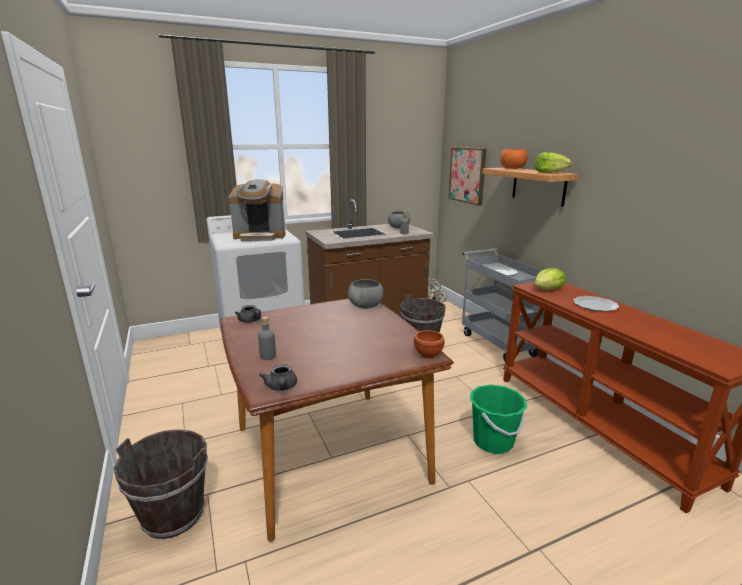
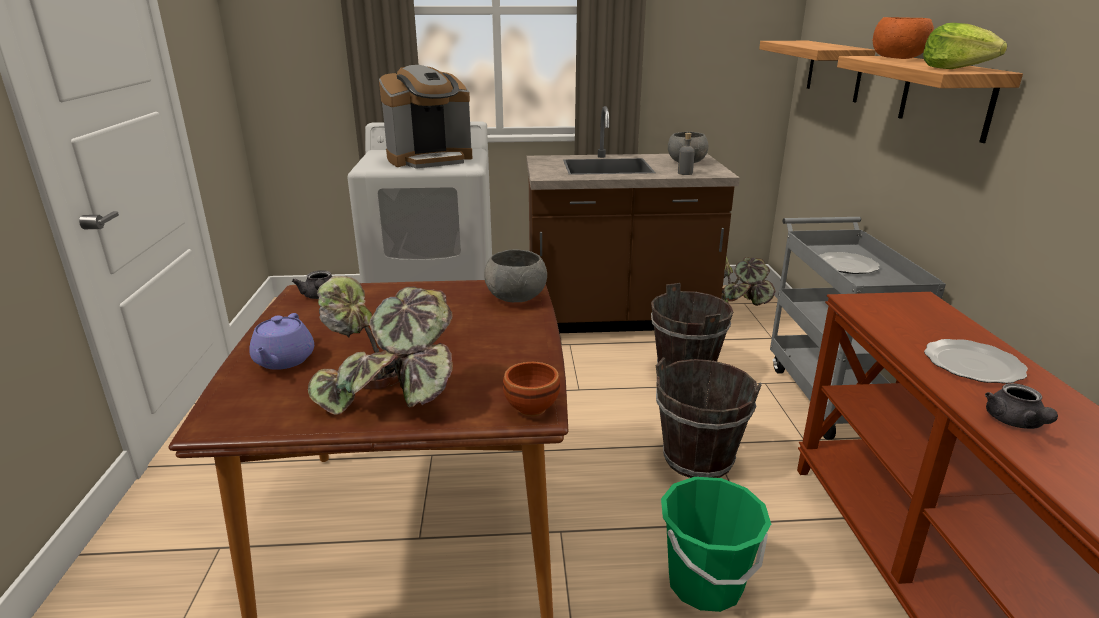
camera: 20 degrees right, 5 degrees up
(174, 515) = (161, 566): brown bucket -> brown bucket (698, 458)
(260, 236) = (430, 159): coffee machine -> coffee machine turned 45 degrees counterclockwise
(268, 356) = (283, 360): grey bottle -> purple teapot
(281, 387) = (246, 419): grey teapot -> grey teapot (1015, 423)
(349, 361) = (392, 393): none -> potted plant
(467, 175) = (834, 70): picture -> shelf
(547, 289) = (893, 314): lettuce -> none

